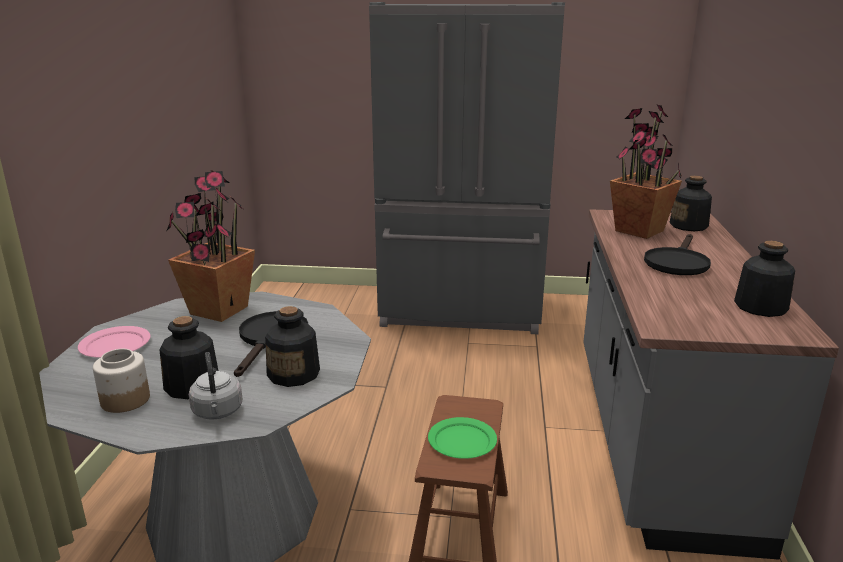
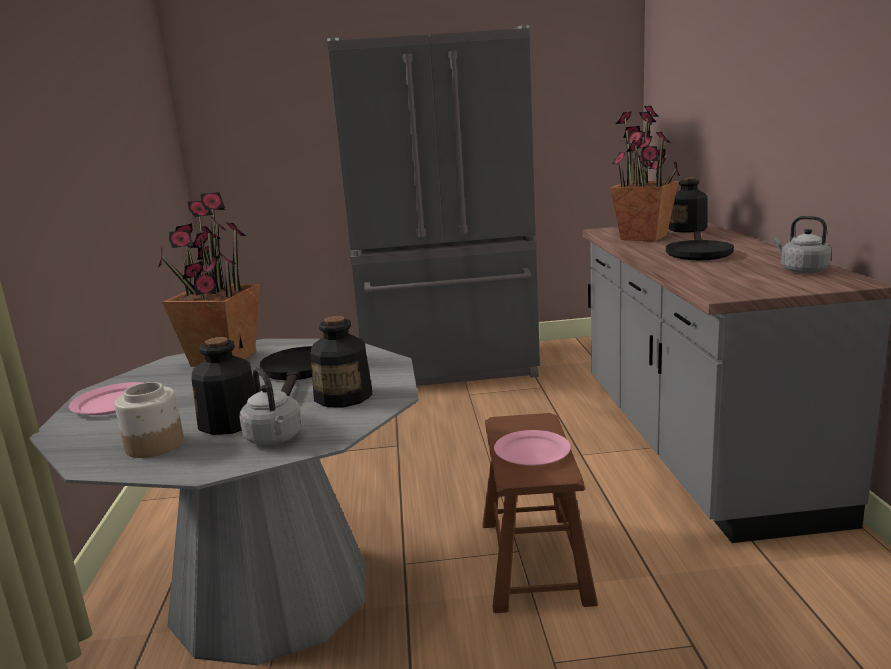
camera: 10 degrees left, 5 degrees down
(462, 441) = (532, 452): green plate -> pink plate
(760, 307) = (801, 270): bottle -> grey kettle

